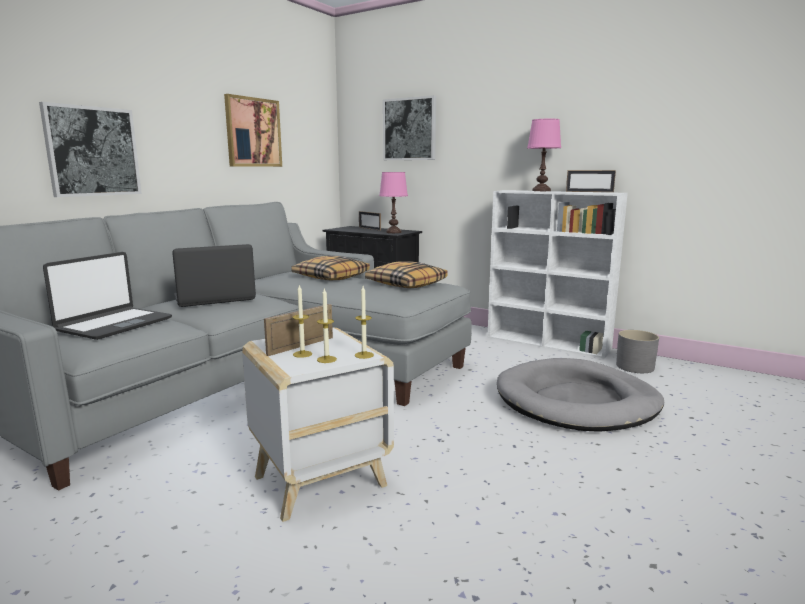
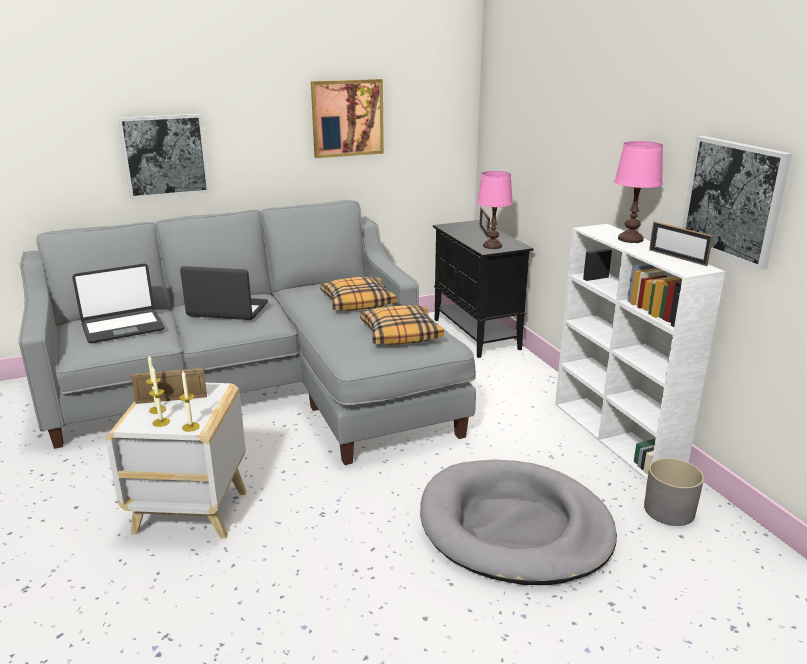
camera: 35 degrees right, 10 degrees up
(409, 129) = (534, 116): picture -> picture (734, 200)

